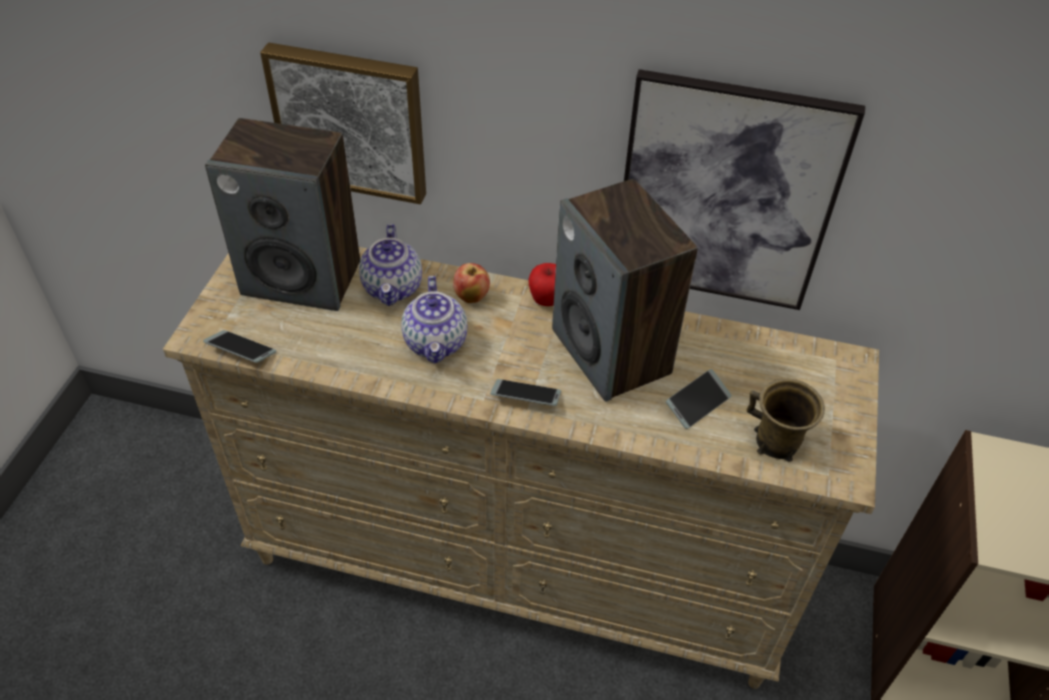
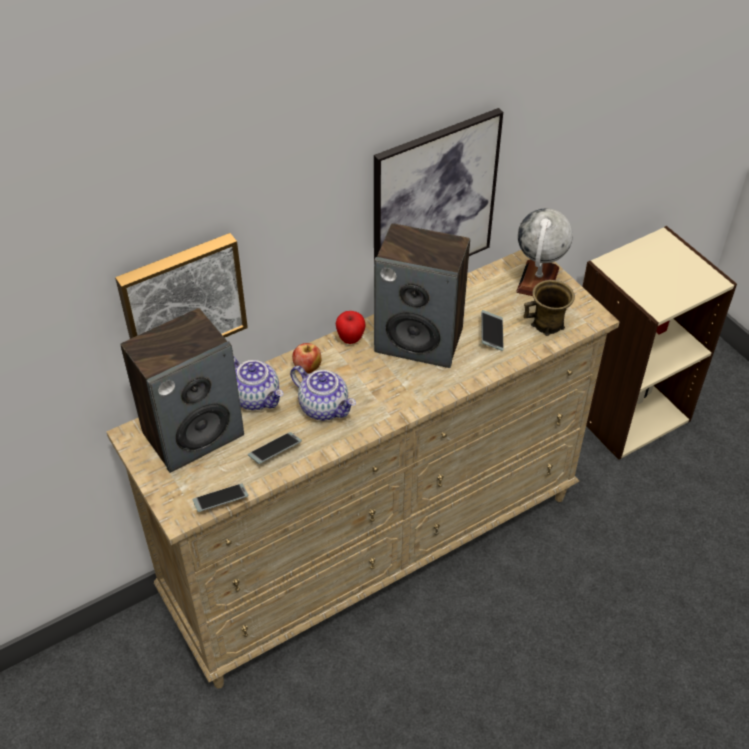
camera: 45 degrees left, 0 degrees up
(525, 397) = (409, 397): phone -> phone (275, 451)
(829, 389) = (538, 280): none -> globe

